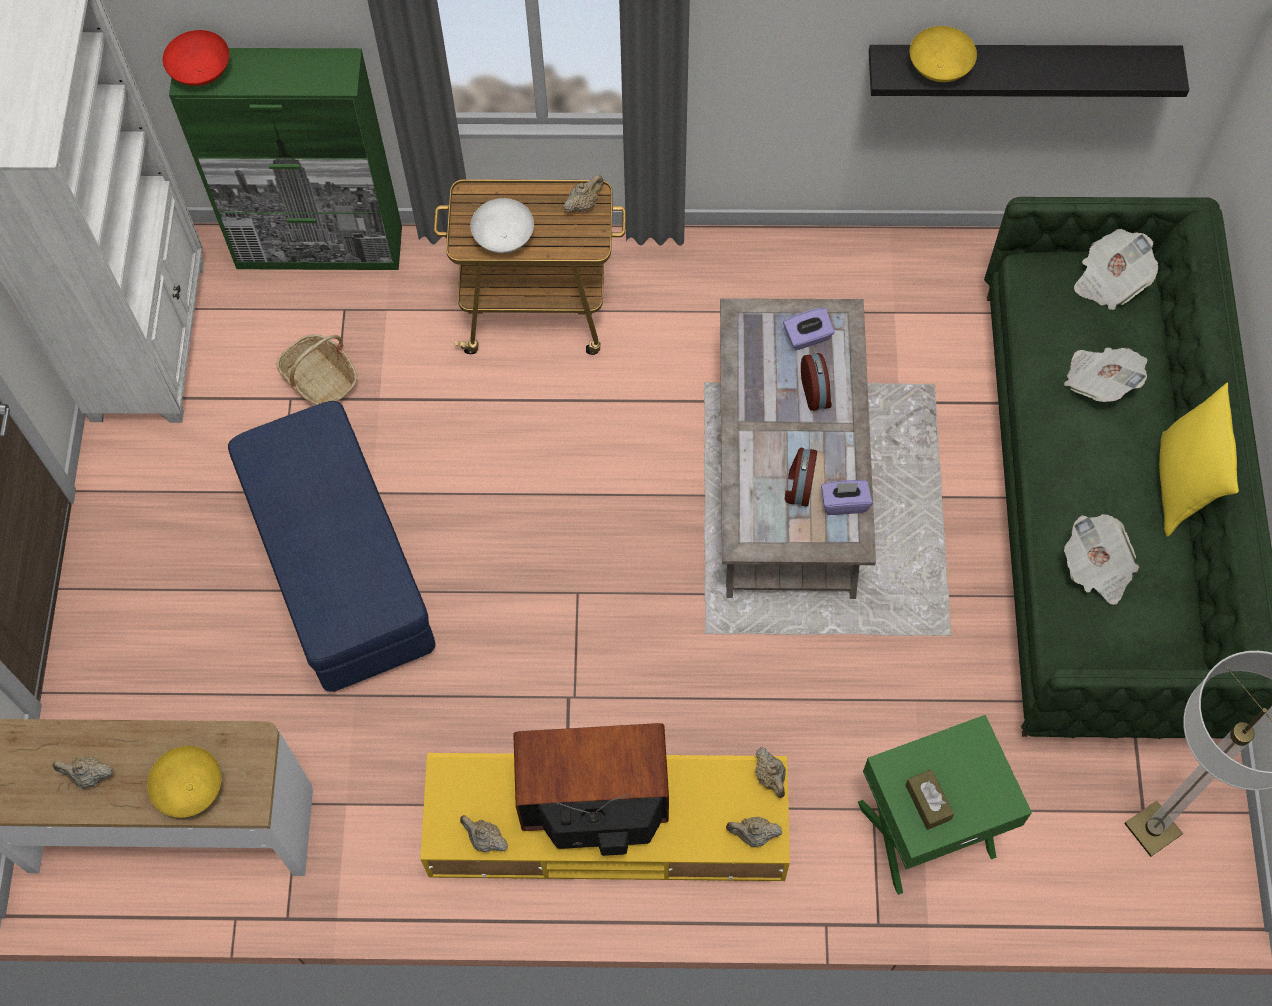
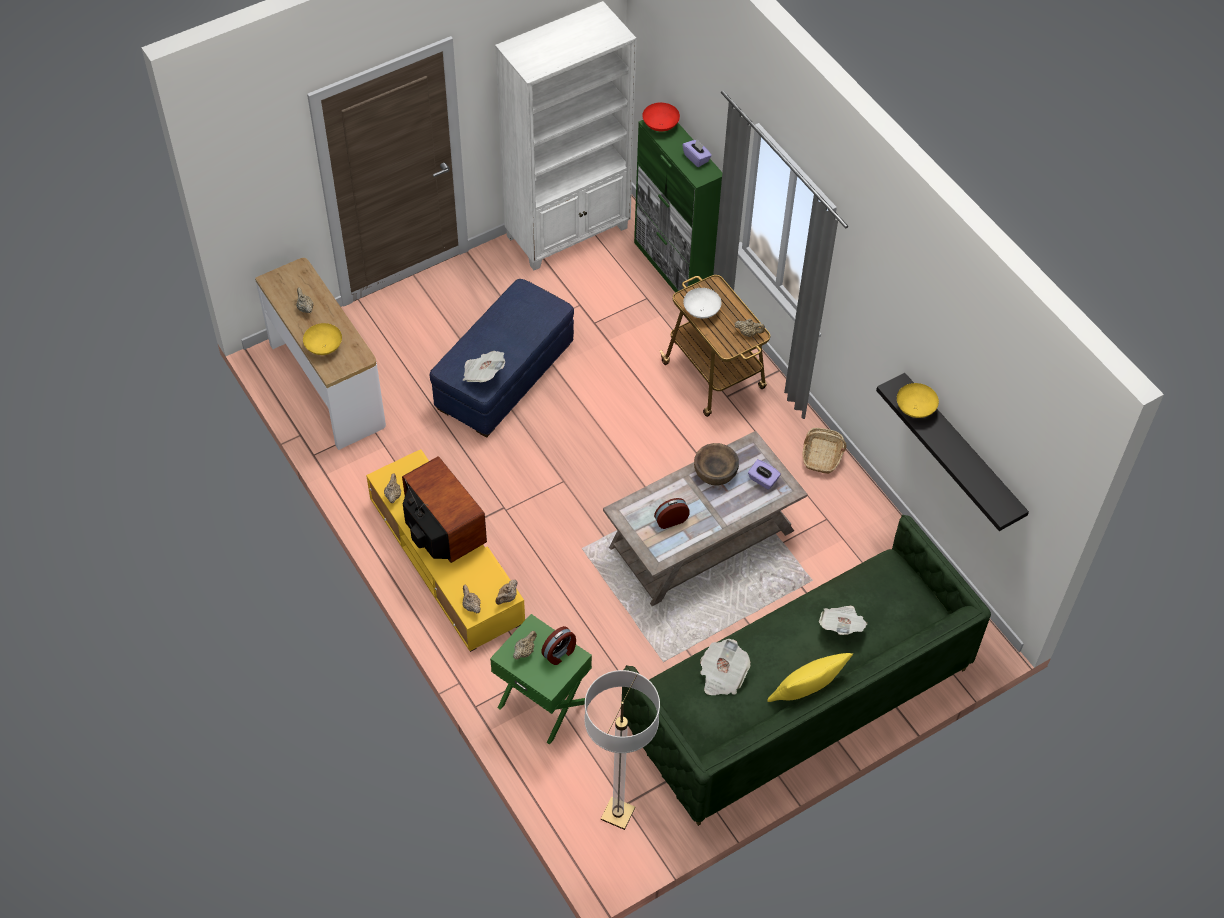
camera: 55 degrees right, 10 degrees down
(320, 379) = (600, 310): basket -> basket (821, 456)
(755, 385) = (715, 471): none -> brown bowl
(816, 392) = (733, 500): alarm clock -> alarm clock (560, 653)
(844, 503) = (676, 544): purple tissue box -> purple tissue box (696, 158)
(927, 802) = (524, 651): brown tissue box -> beige teapot
(1110, 280) = (912, 601): newspaper -> newspaper (483, 374)

